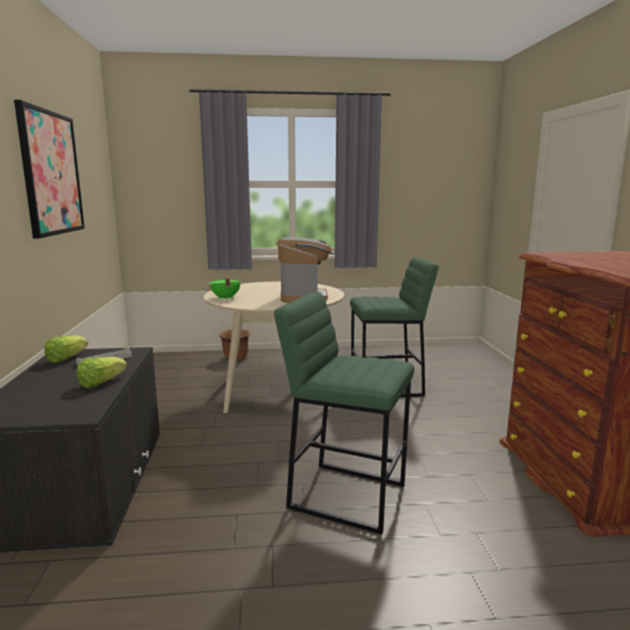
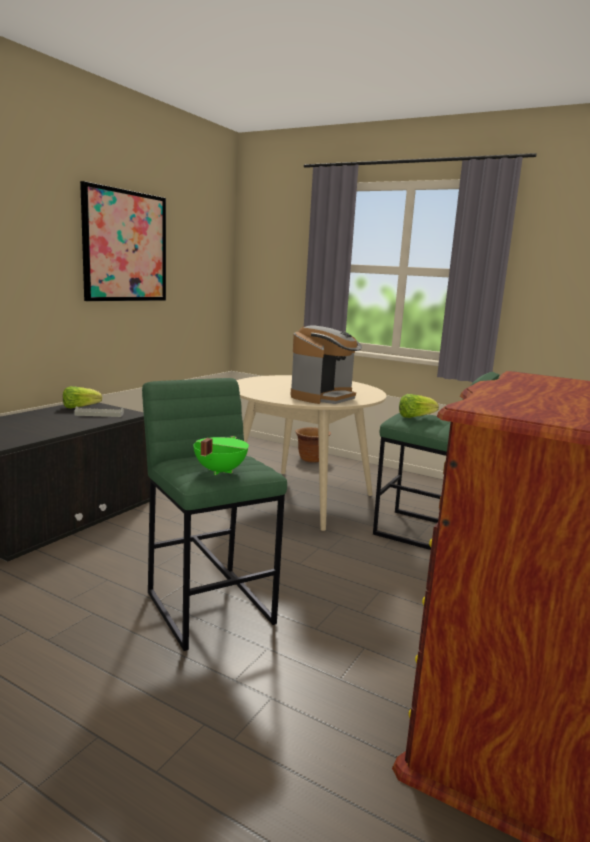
camera: 35 degrees right, 0 degrees up
(101, 383) = (60, 428): lettuce -> lettuce (415, 417)
(225, 298) = (252, 383): green cooking pot -> green cooking pot (219, 471)

